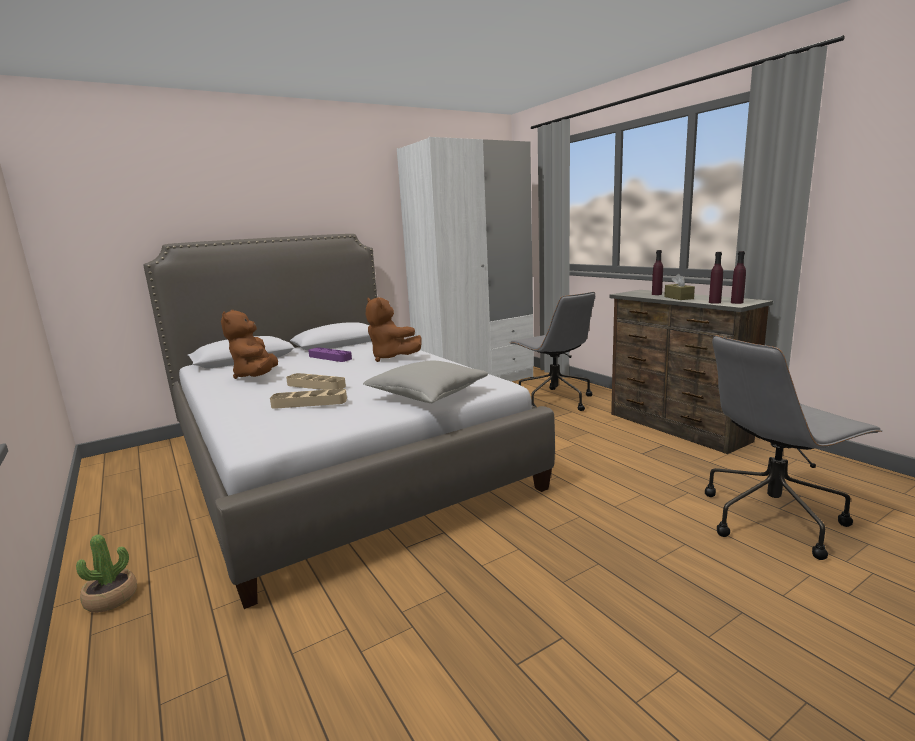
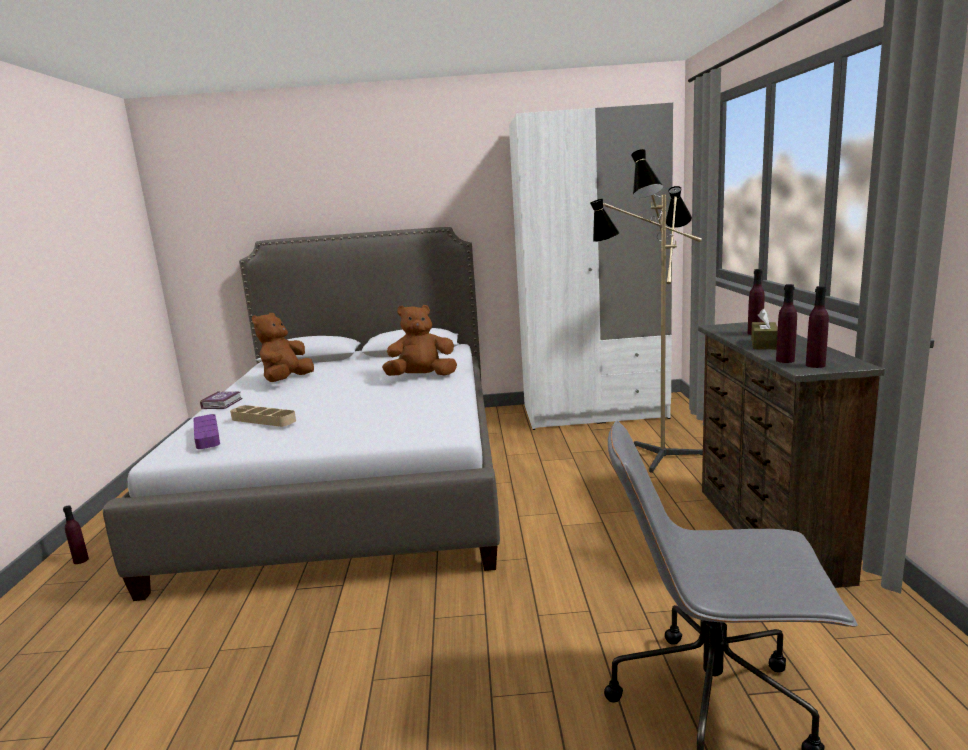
camera: 30 degrees right, 0 degrees up
(111, 599) = (81, 560): potted plant -> purple bottle
(223, 400) = (223, 403): none -> book
(316, 385) = (304, 401): beige tray -> none
(330, 357) = (374, 368): purple tray -> purple tray (207, 435)
(391, 358) = (421, 377): brown plush toy -> brown plush toy turned 90 degrees clockwise
(427, 395) = (365, 432): grey pillow -> none
(554, 400) = (653, 456): grey office chair -> floor lamp

